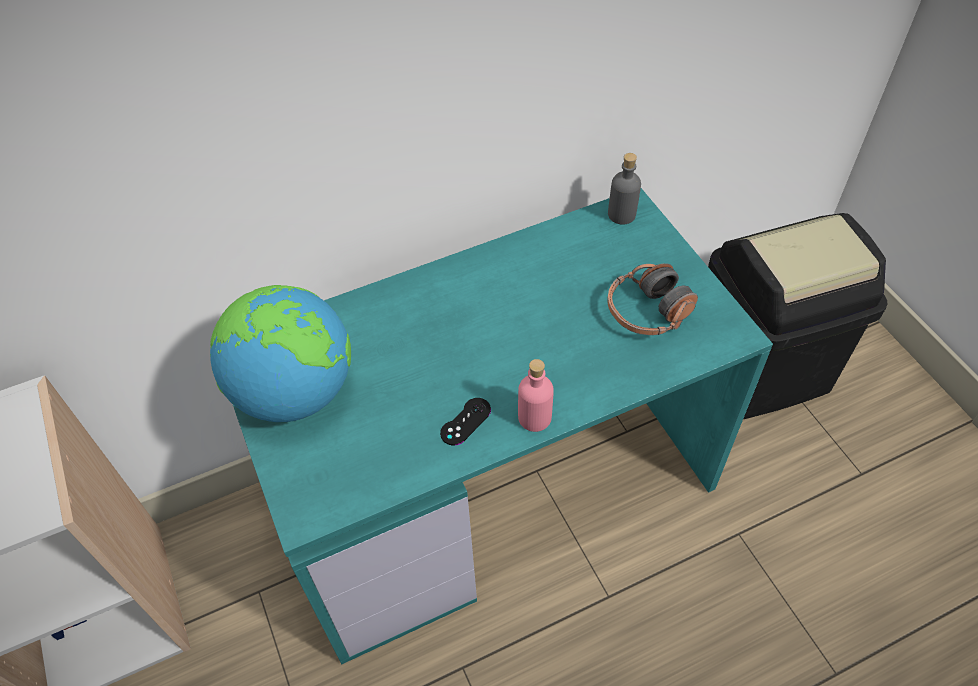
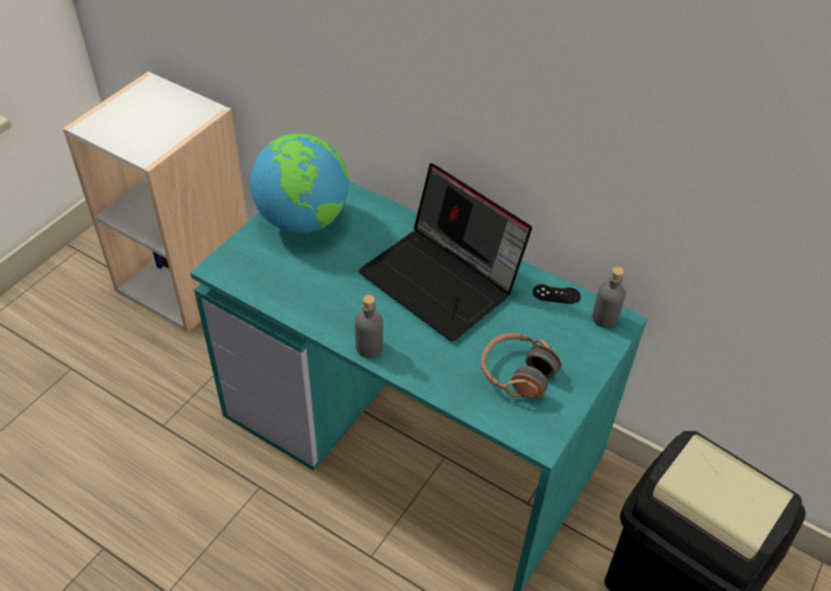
camera: 55 degrees right, 5 degrees down
(465, 421) = (339, 312): black game controller -> black game controller (556, 294)
(487, 310) = (443, 281): none -> laptop
(534, 417) = (369, 347): pink bottle -> grey bottle

